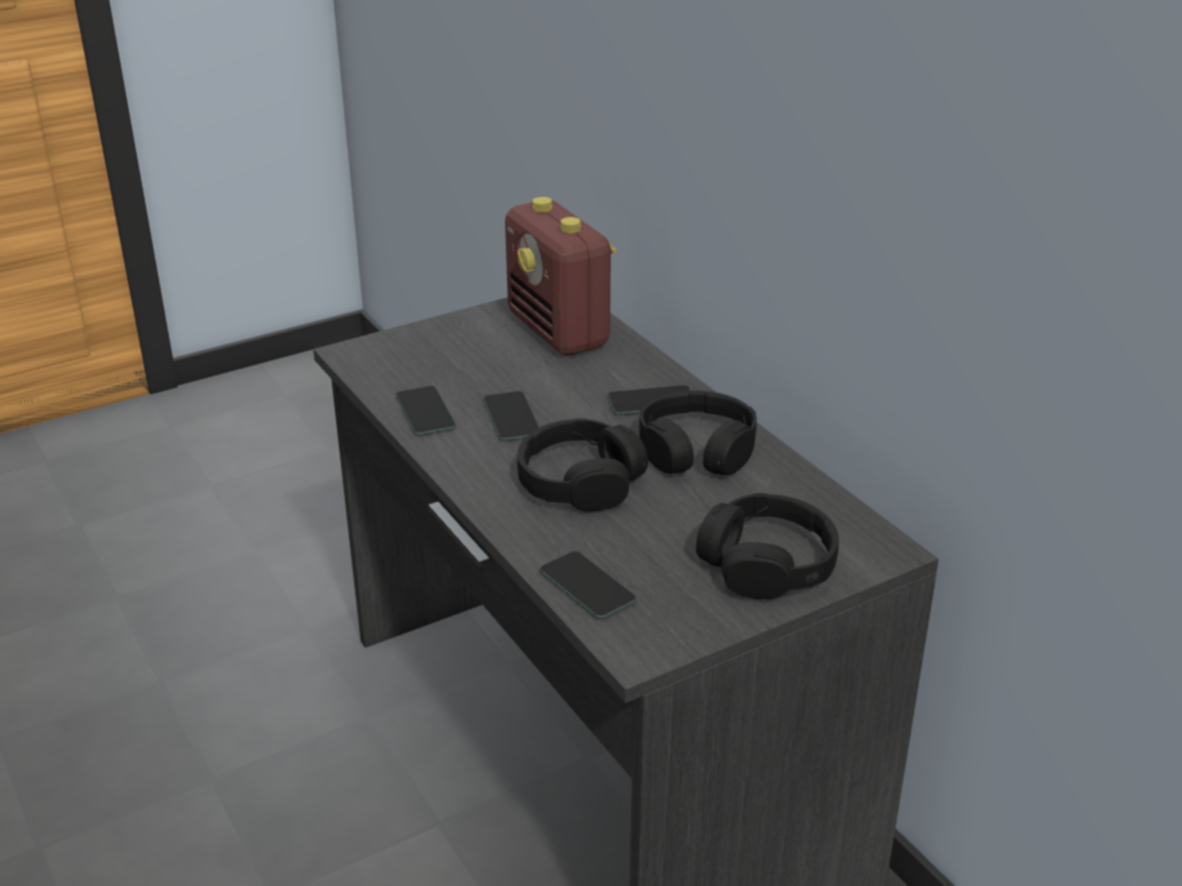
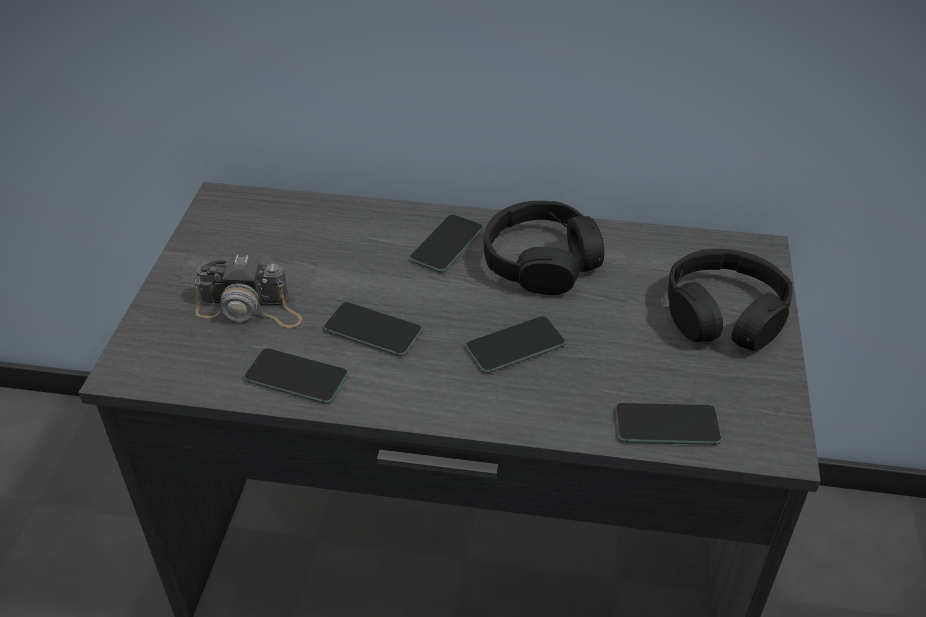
camera: 50 degrees left, 10 degrees up
(466, 363) = (250, 308): none -> camera
(559, 332) = (277, 230): radio -> none
(580, 482) = (515, 346): black headphones -> phone

